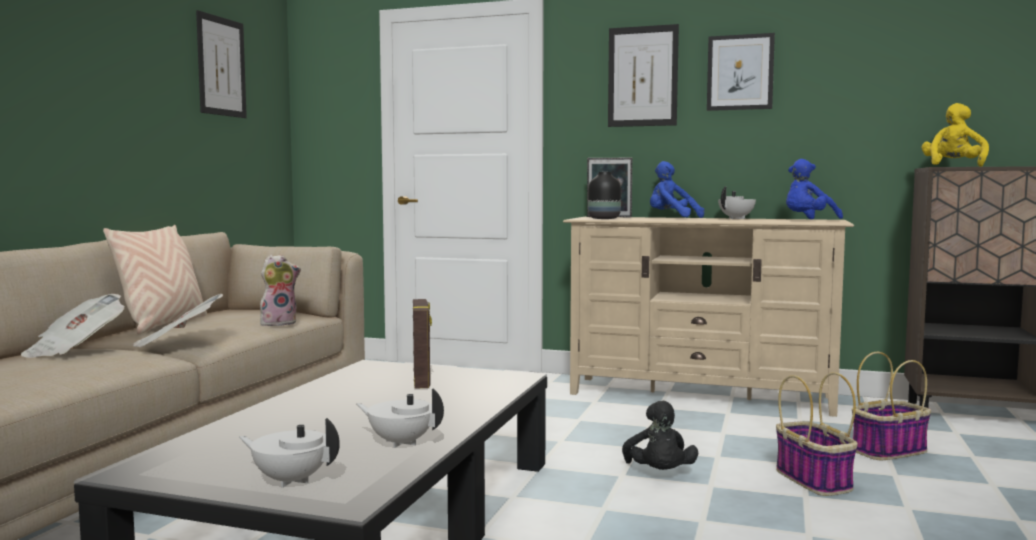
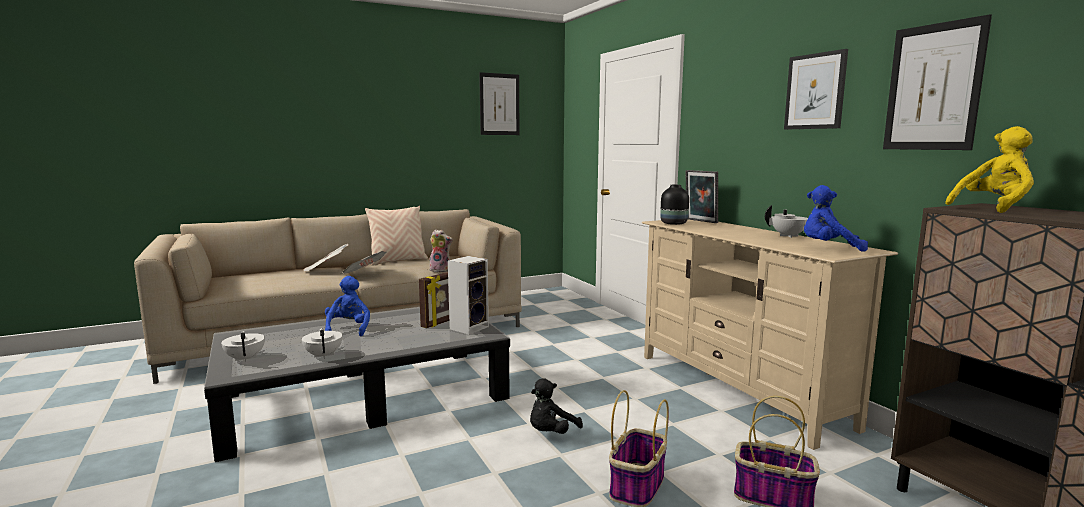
camera: 45 degrees right, 5 degrees up
(473, 376) = (469, 327): none -> speaker
(642, 76) = (741, 98): picture -> picture (933, 87)
(671, 218) = (740, 228): blue plush toy -> blue plush toy (348, 329)

